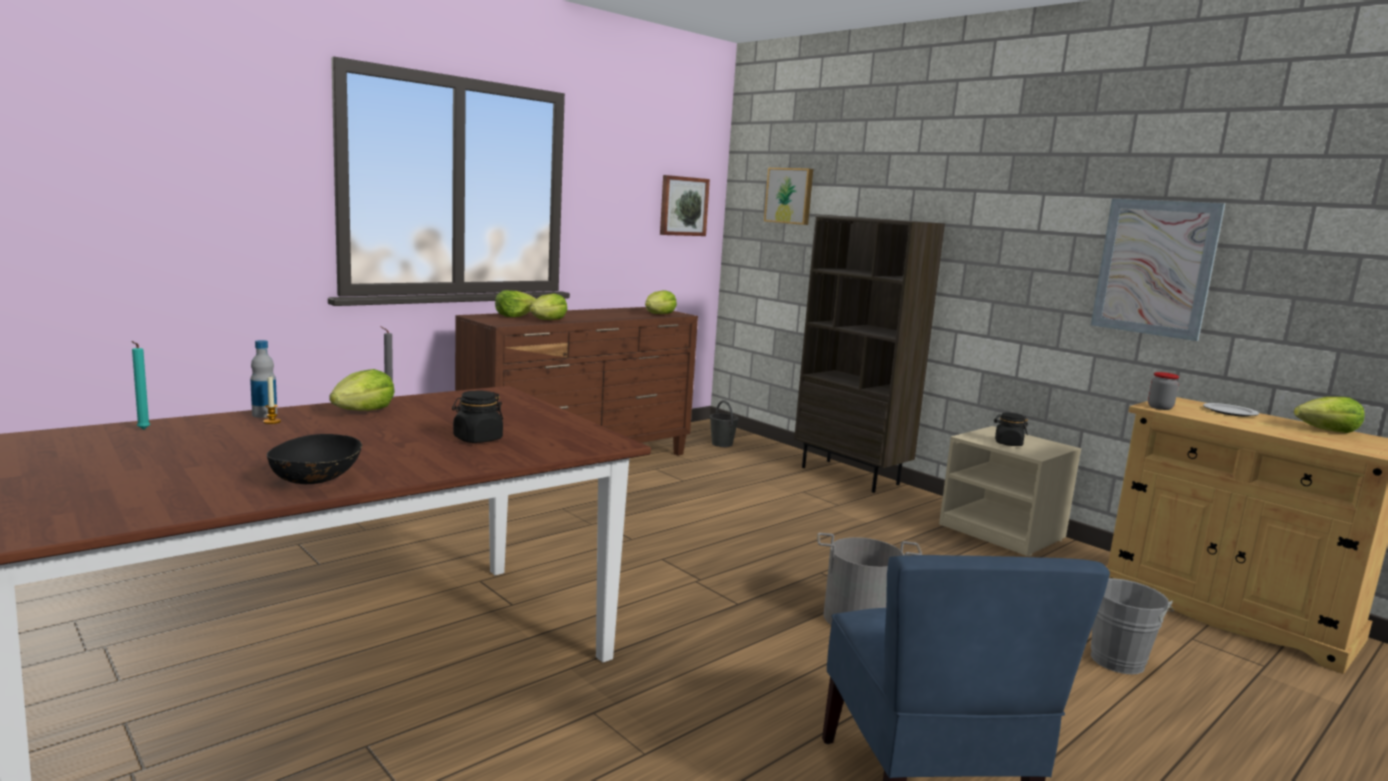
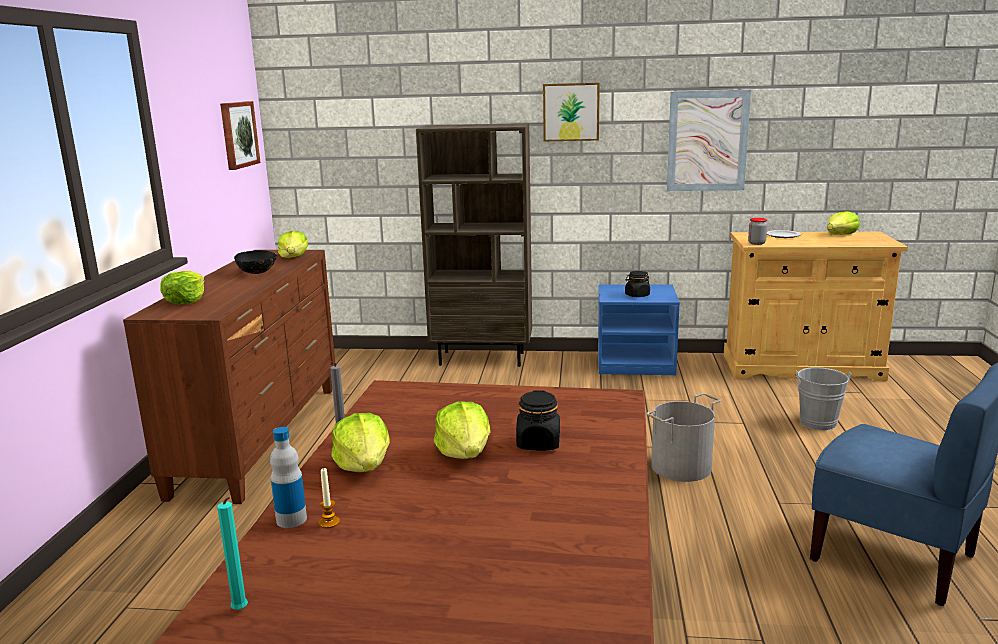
camera: 40 degrees left, 5 degrees up
(316, 481) = (587, 552): black bowl -> black bowl (258, 273)
(548, 320) = (234, 295): lettuce -> lettuce (465, 453)
(722, 444) = (343, 368): grey bucket -> none
(790, 196) = (349, 110): picture -> picture (571, 112)
(1003, 532) = (636, 363): beige nightstand -> blue nightstand

